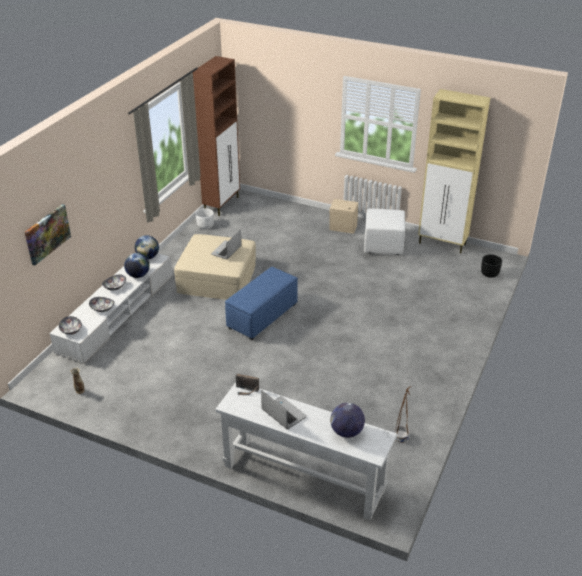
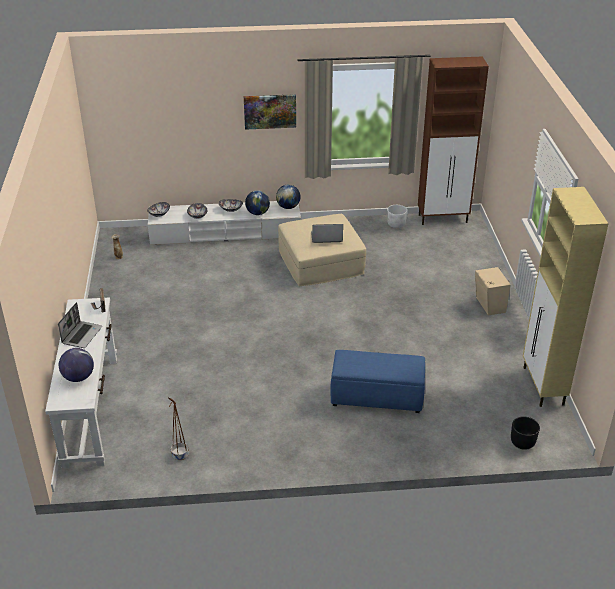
camera: 60 degrees right, 0 degrees up
(47, 234) = (168, 123): picture -> picture (270, 111)
(263, 316) = (290, 308): blue ottoman -> blue ottoman (377, 397)
(382, 245) = (488, 342): white ottoman -> none

